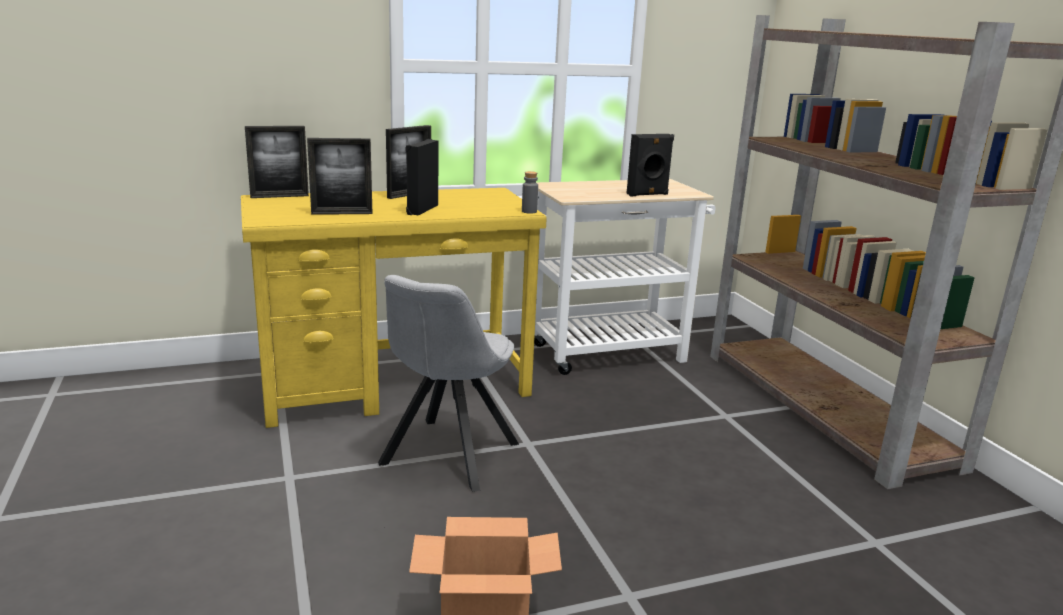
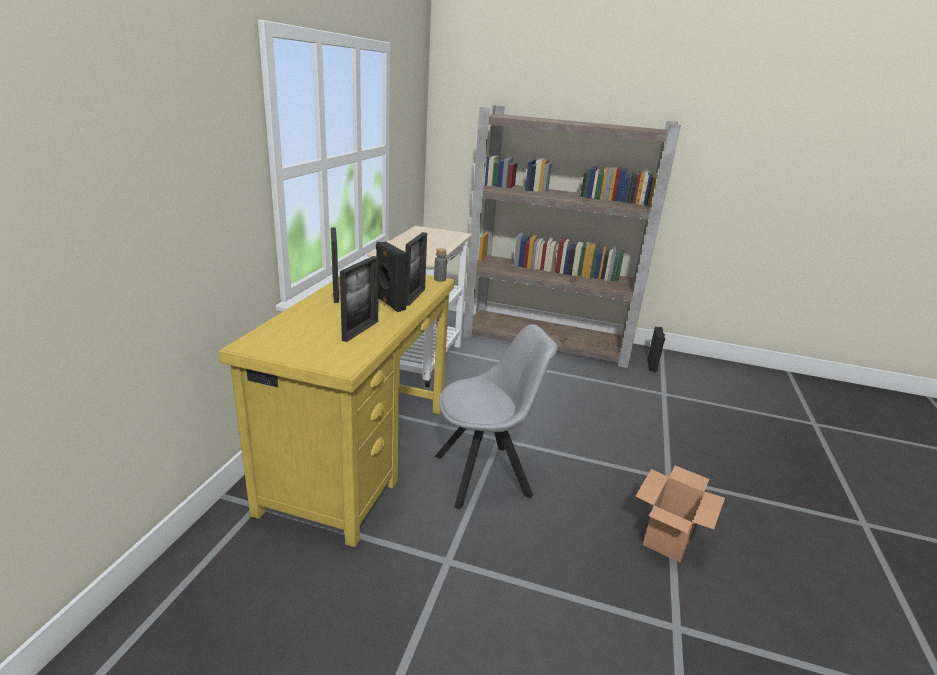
camera: 55 degrees left, 5 degrees up
(279, 196) = (258, 336): picture frame -> picture frame (415, 296)
(448, 455) = (485, 475): grey chair -> grey chair turned 75 degrees counterclockwise
(648, 194) = (447, 243): black speaker -> black speaker (652, 365)

